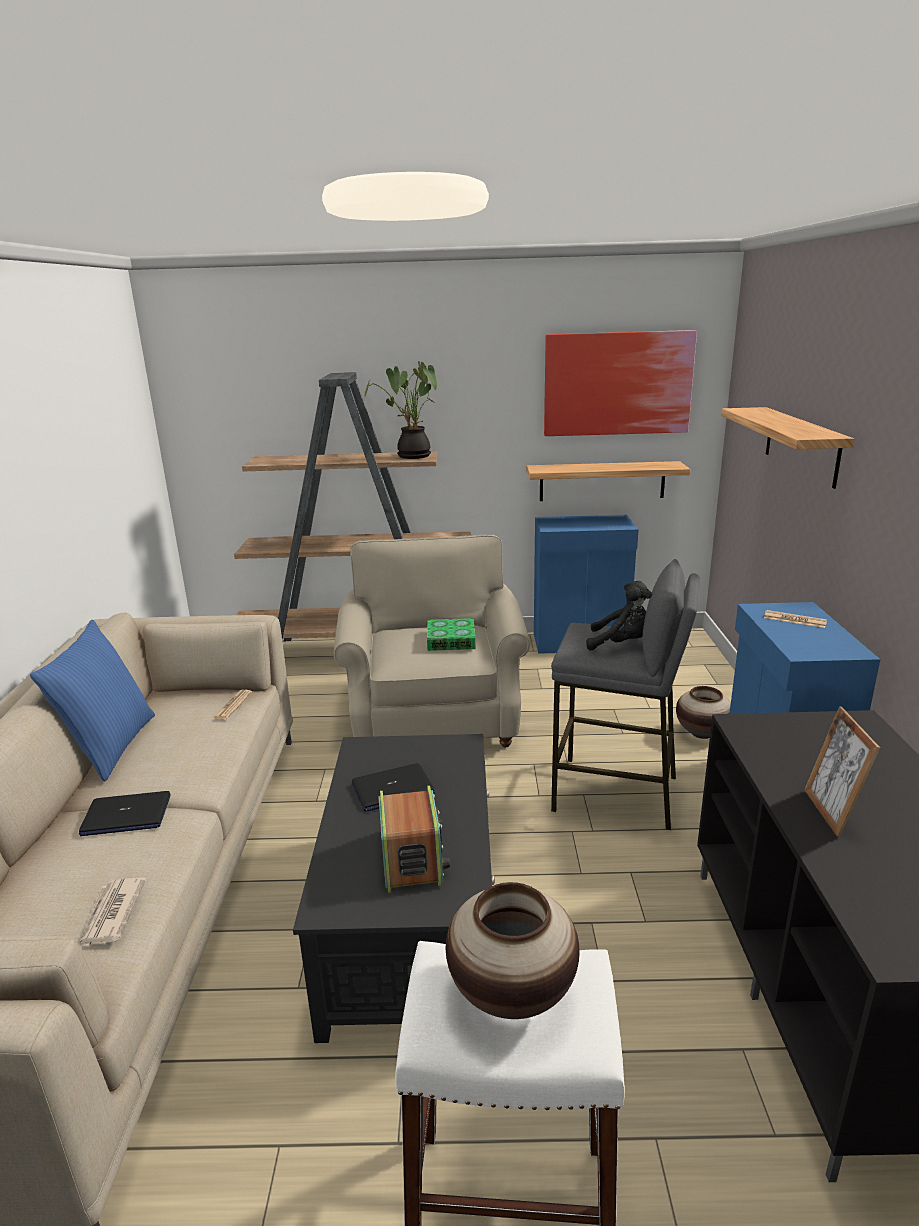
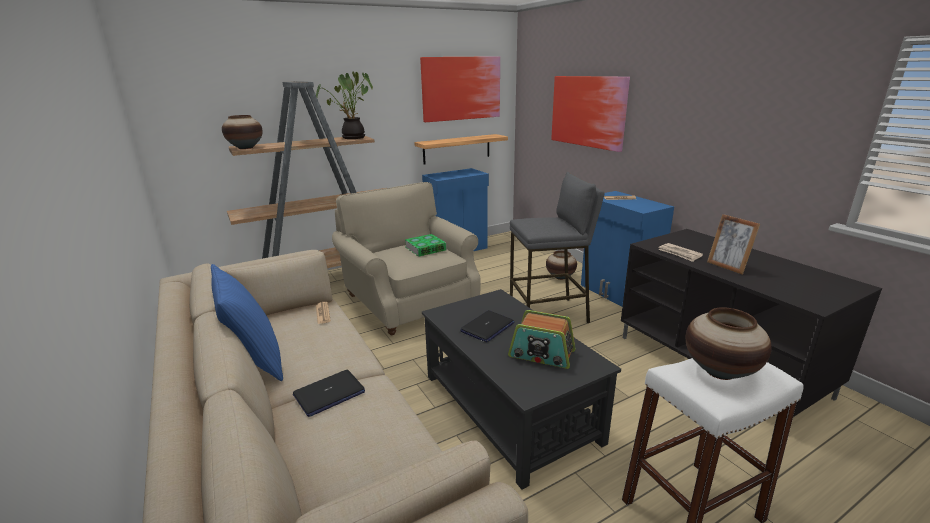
camera: 30 degrees left, 0 degrees up
(111, 914) = (400, 448): newspaper -> newspaper (679, 254)
(265, 461) = (245, 148): none -> vase
(412, 857) = (541, 354): radio -> radio turned 150 degrees clockwise
(621, 644) = (552, 223): black plush toy -> none
(801, 445) = (588, 111): shelf -> picture

